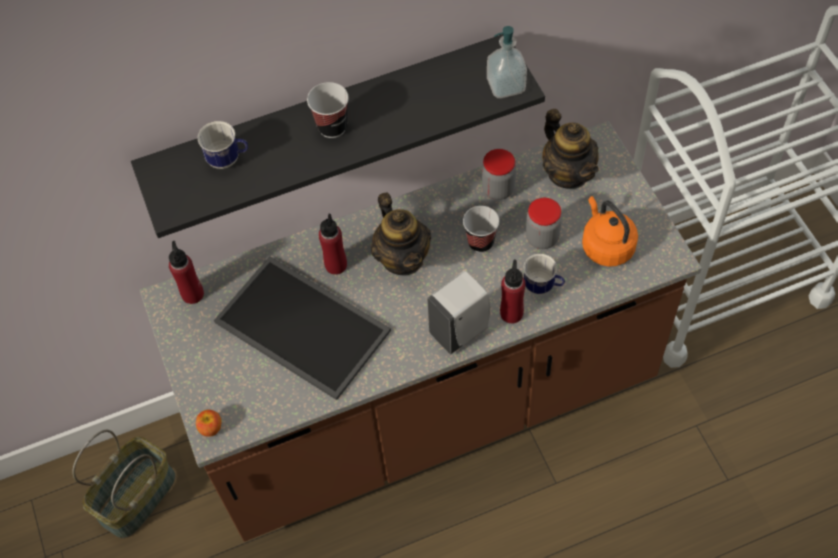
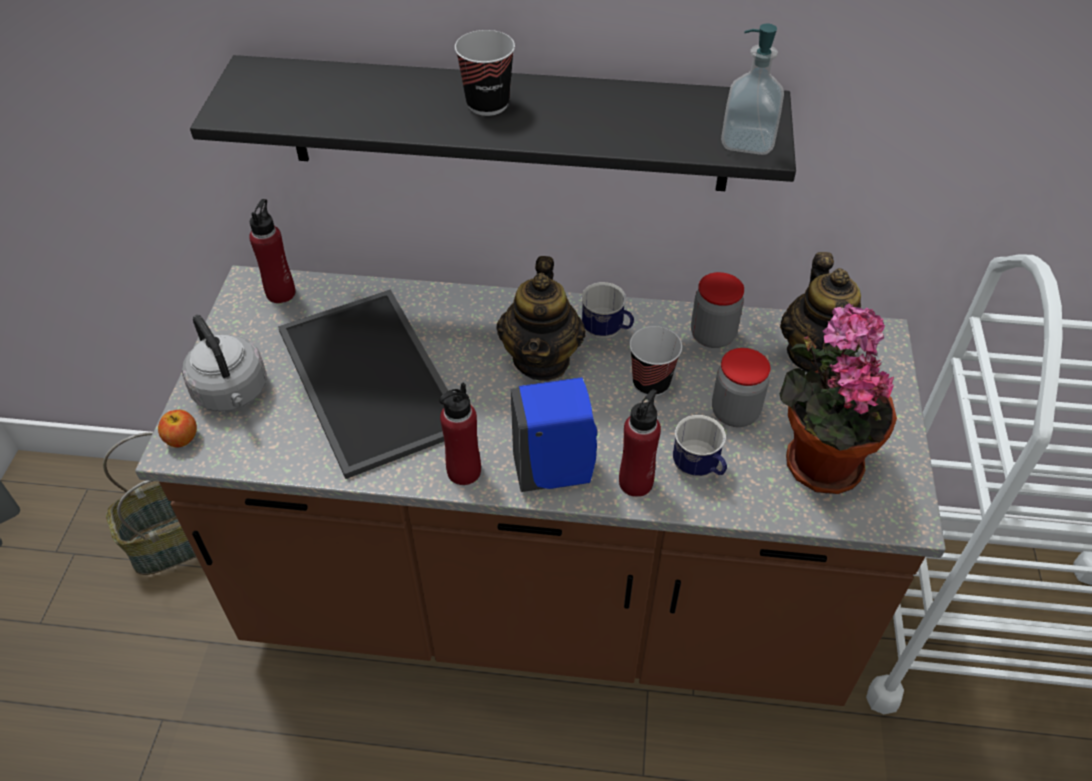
camera: 25 degrees right, 10 degrees down
(219, 381) = (232, 393): none -> grey kettle
(229, 159) = (338, 91): mug -> mug (607, 332)
(336, 265) = (458, 332): red bottle -> red bottle (463, 471)
(460, 330) = (556, 471): white soap dispenser -> blue soap dispenser
(606, 246) = (817, 459): orange kettle -> potted plant

